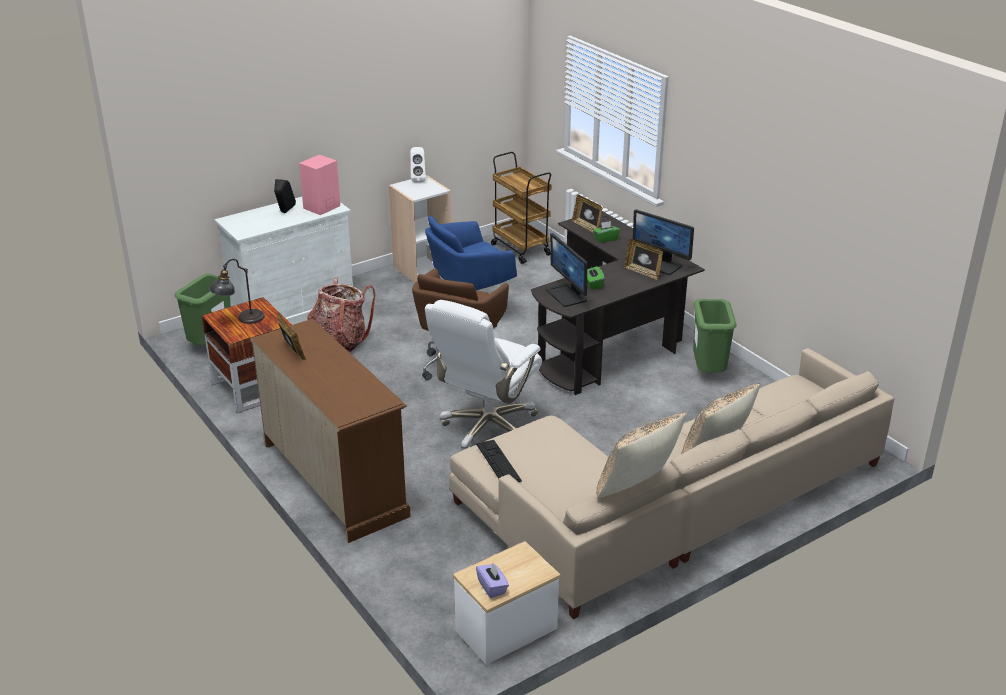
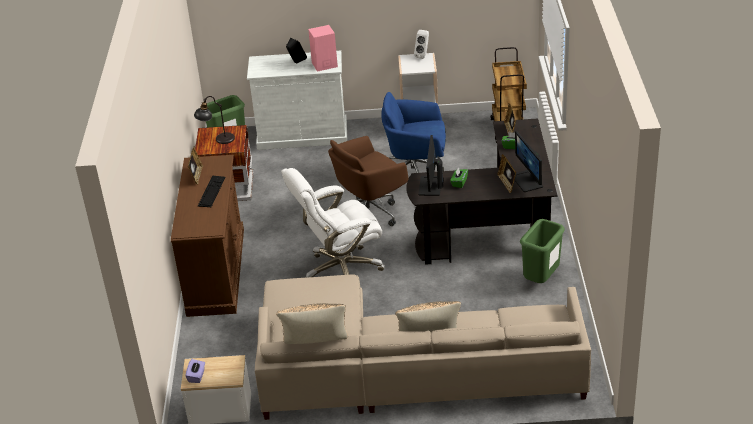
camera: 35 degrees right, 5 degrees up
(340, 341) = (310, 169): backpack -> none
(498, 462) = (284, 296): keyboard -> keyboard (211, 191)

